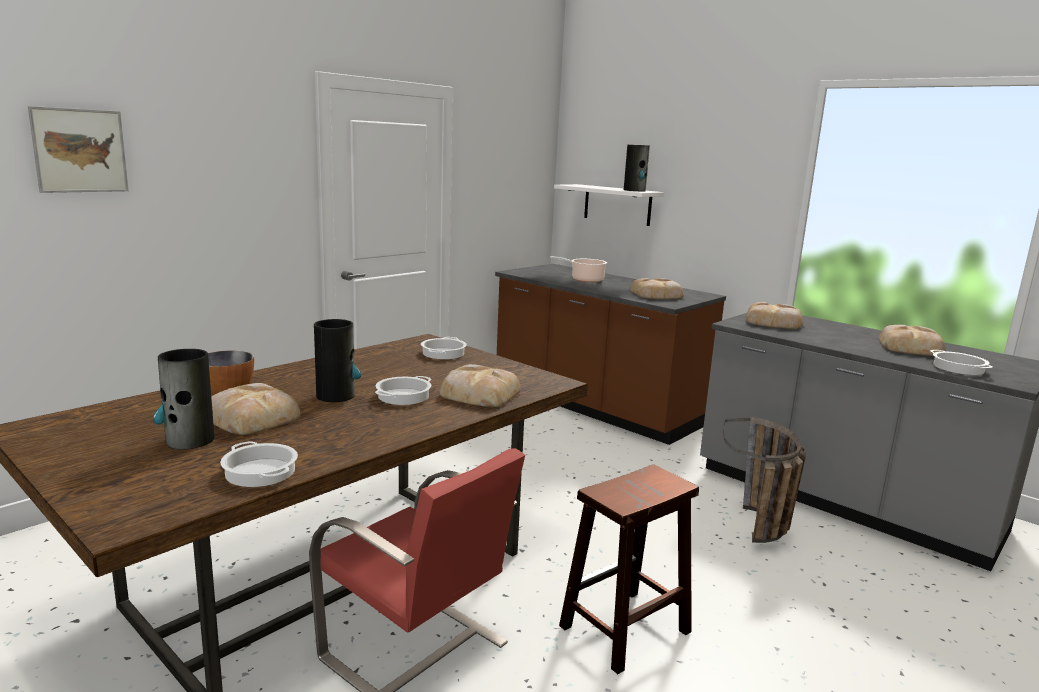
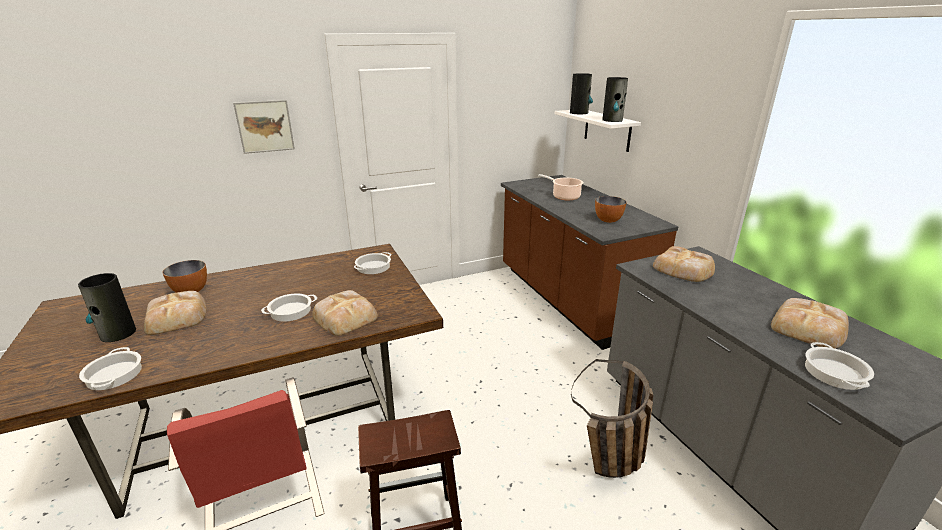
camera: 25 degrees right, 10 degrees up
(80, 150) = (146, 109): picture -> picture (265, 126)
(336, 395) = (250, 303): vase -> vase (579, 113)
(657, 295) = (608, 220): bread -> bowl

